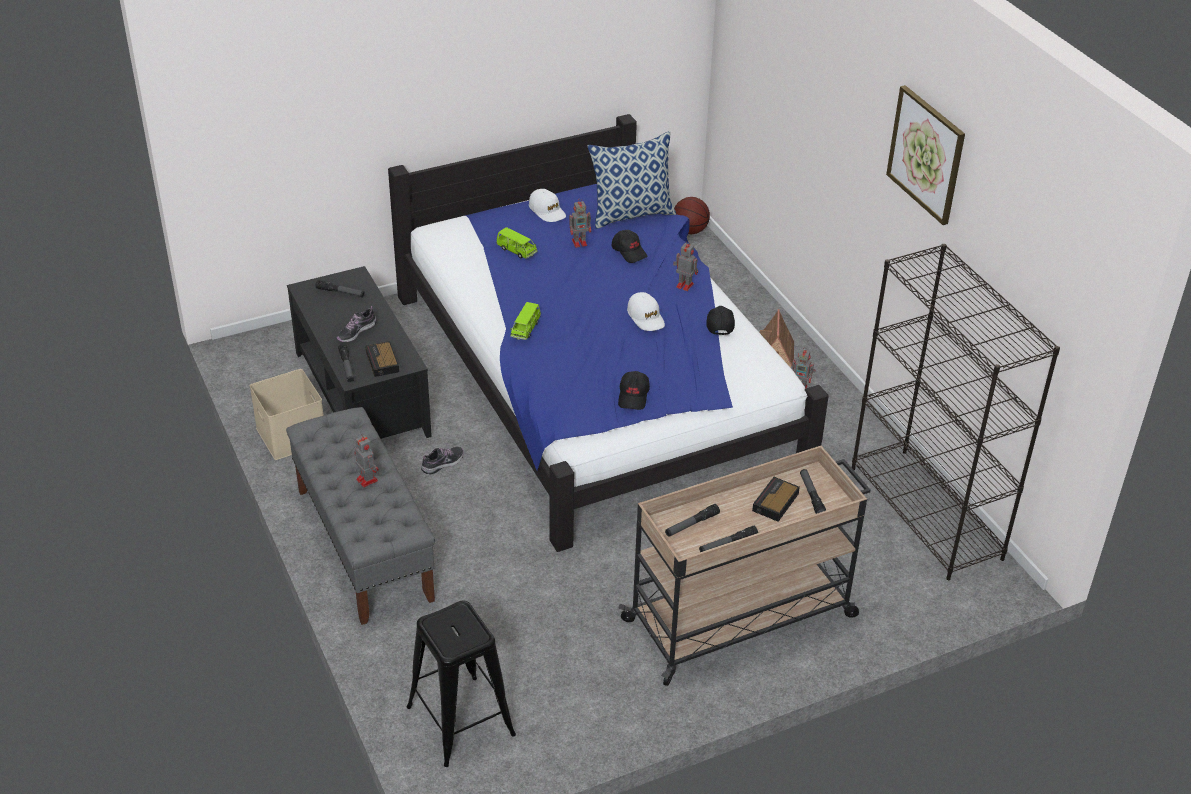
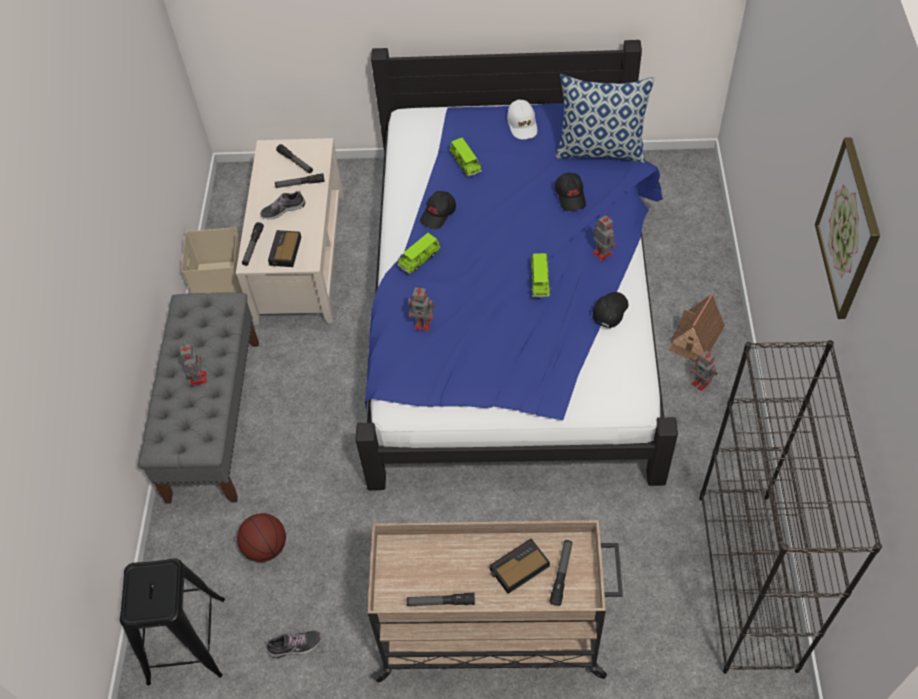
camera: 30 degrees right, 15 degrees up
(362, 394) = (301, 257): black coffee table -> beige coffee table
(443, 463) = (325, 355): shoe -> shoe (295, 646)
(580, 242) = (530, 171): toy robot -> toy robot (424, 323)
(633, 396) = (472, 374): black cap -> black cap (438, 214)
(646, 317) = (540, 281): white cap -> green toy car
(690, 231) = (695, 162): basketball -> basketball (266, 547)
(691, 524) = (420, 562): flashlight -> flashlight (300, 184)

